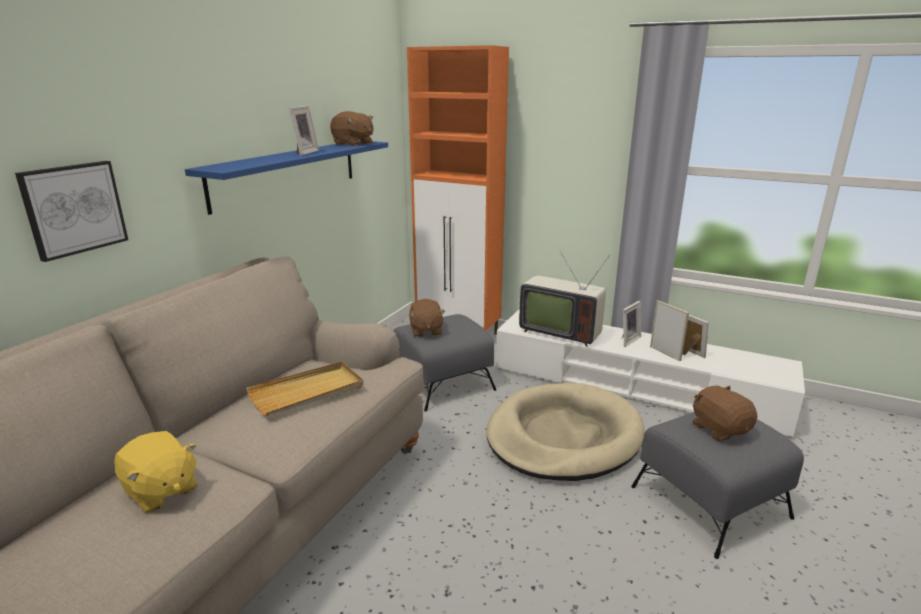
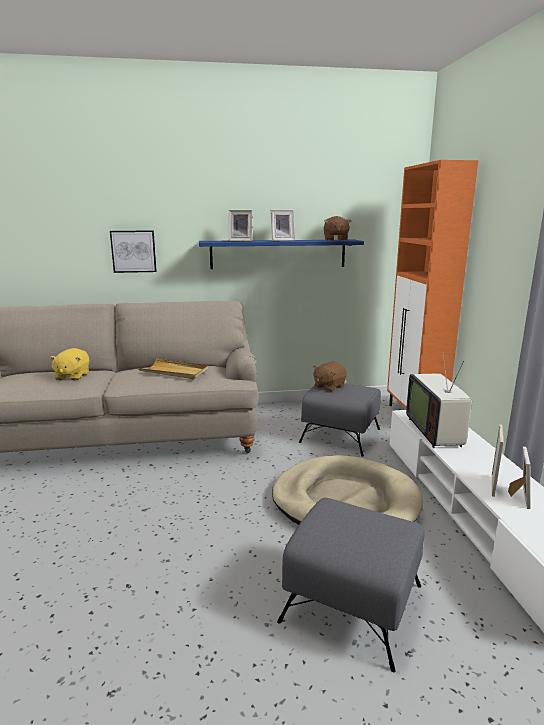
camera: 55 degrees right, 5 degrees down
(627, 340) = (482, 461): picture frame -> picture frame (241, 241)
(719, 429) = (358, 525): brown plush toy -> none

